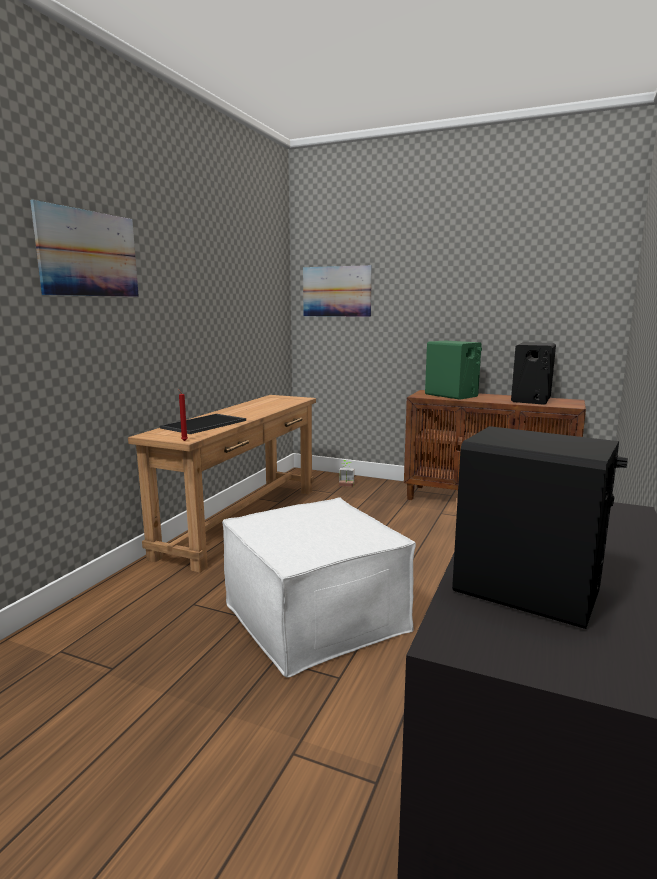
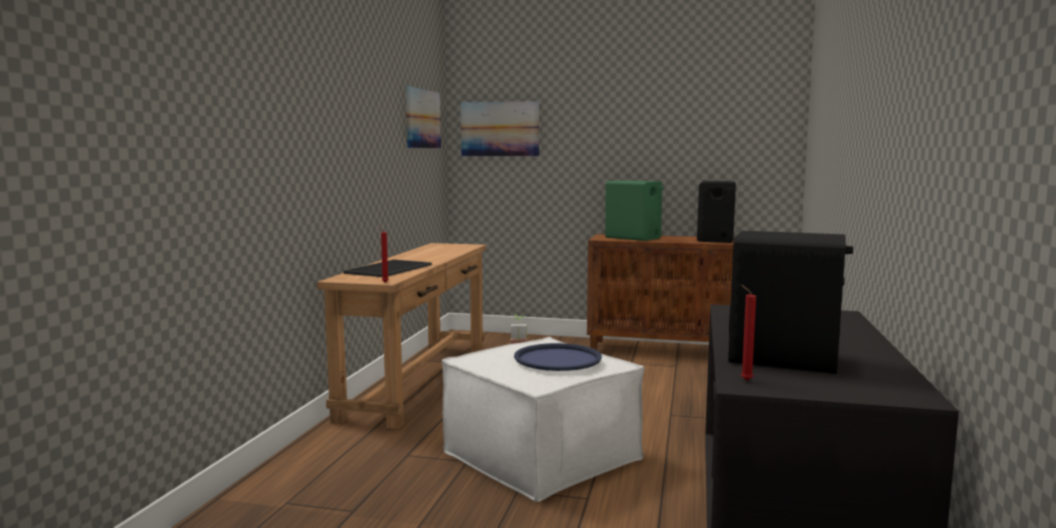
camera: 10 degrees left, 5 degrees down
(89, 254) = (288, 86): picture -> picture (423, 119)
(330, 528) = (558, 359): none -> blue tray
(456, 630) = (744, 380): none -> red candle

